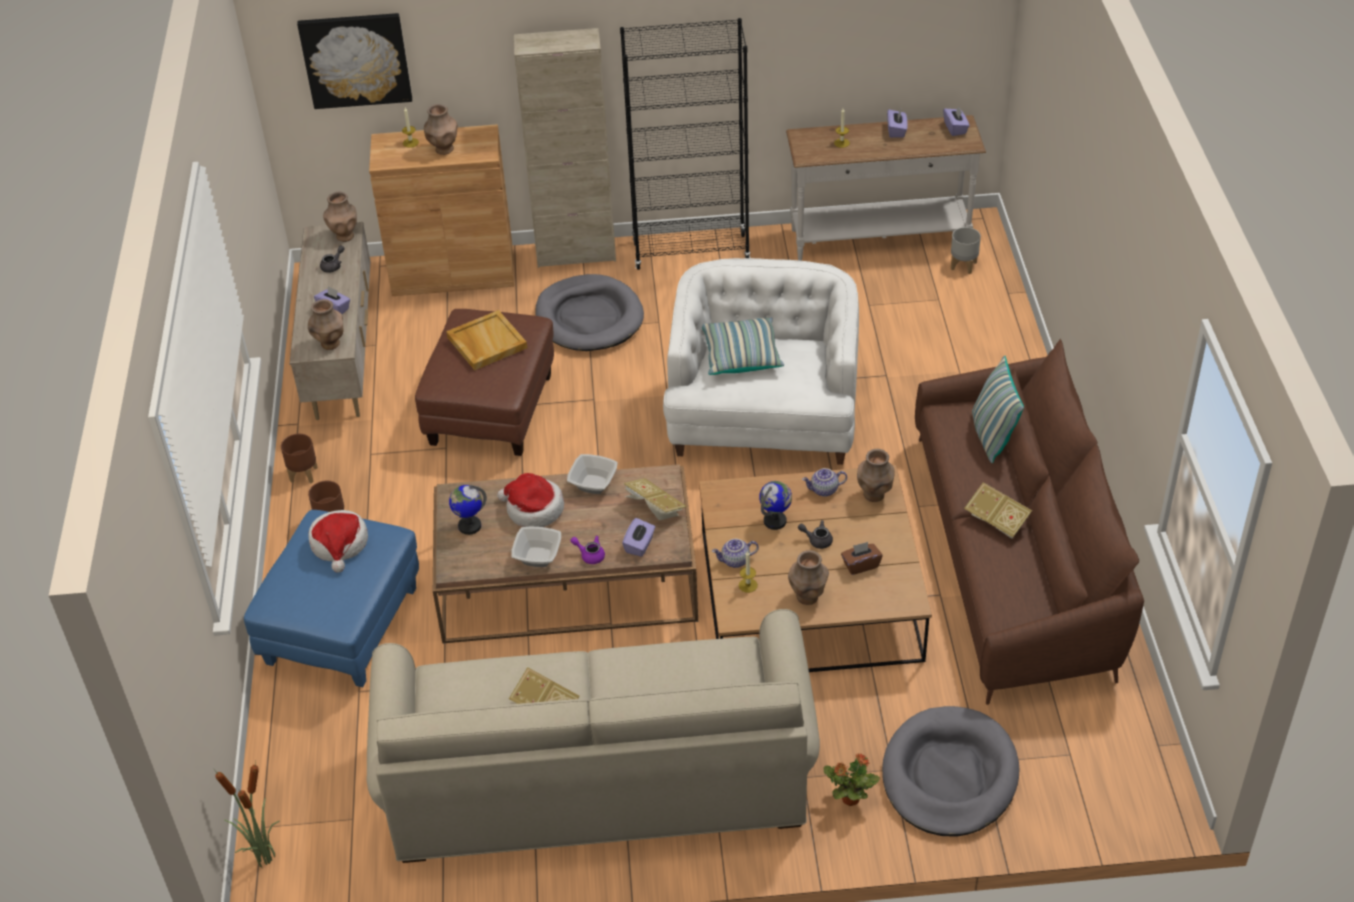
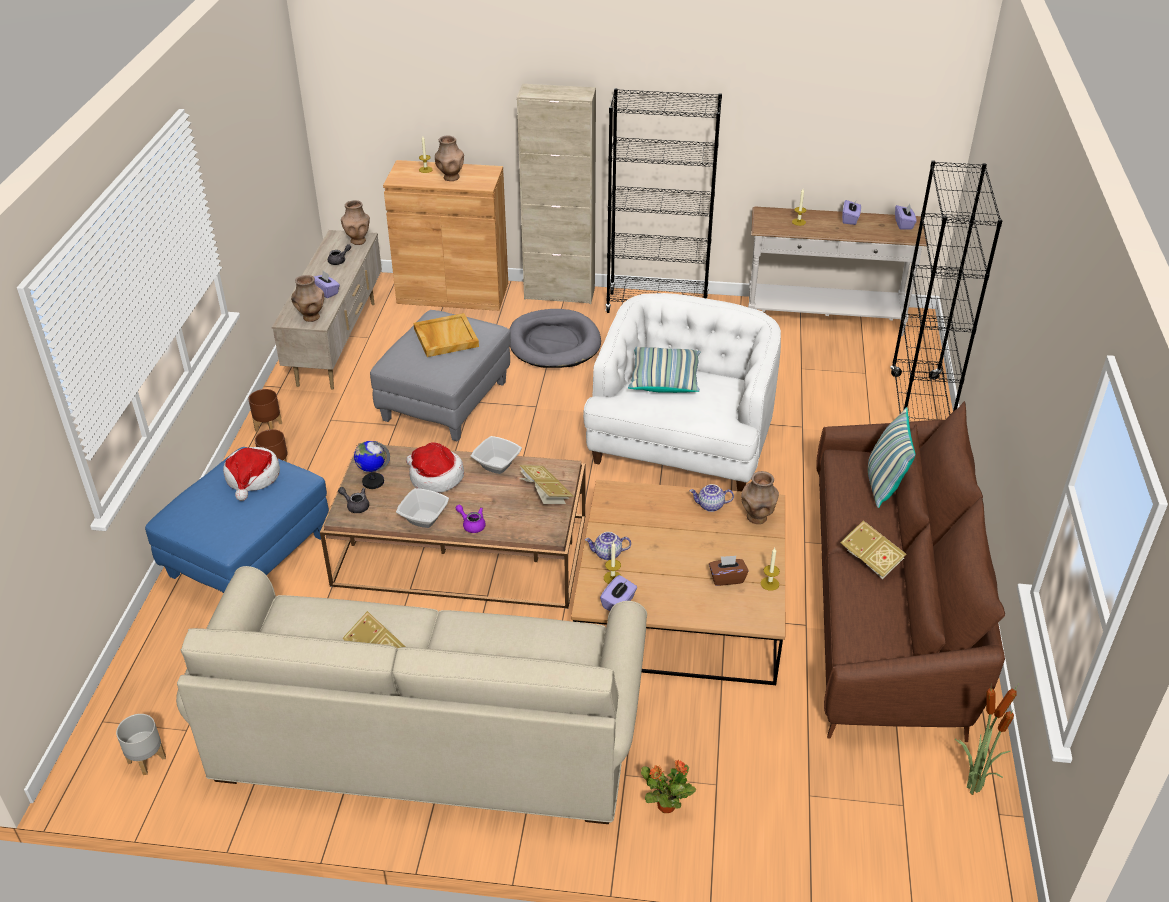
camera: 10 degrees right, 5 degrees down
(263, 859) = (91, 751): potted plant -> potted plant (972, 786)
(356, 59) = (388, 90): picture -> none
(491, 410) = (445, 401): brown ottoman -> grey ottoman
(639, 545) = (520, 524): purple tissue box -> purple tissue box (618, 603)
(775, 521) = (656, 525): globe -> none
(807, 597) = (667, 599): brown vase -> none
(817, 540) = (691, 548): grey teapot -> grey teapot (355, 505)
(904, 563) = (769, 583): none -> candle
(949, 776) = (773, 802): grey dog bed -> none
(963, 265) = (894, 349): grey planter -> grey planter (147, 759)
(1003, 333) = (918, 408): none -> black bookcase

